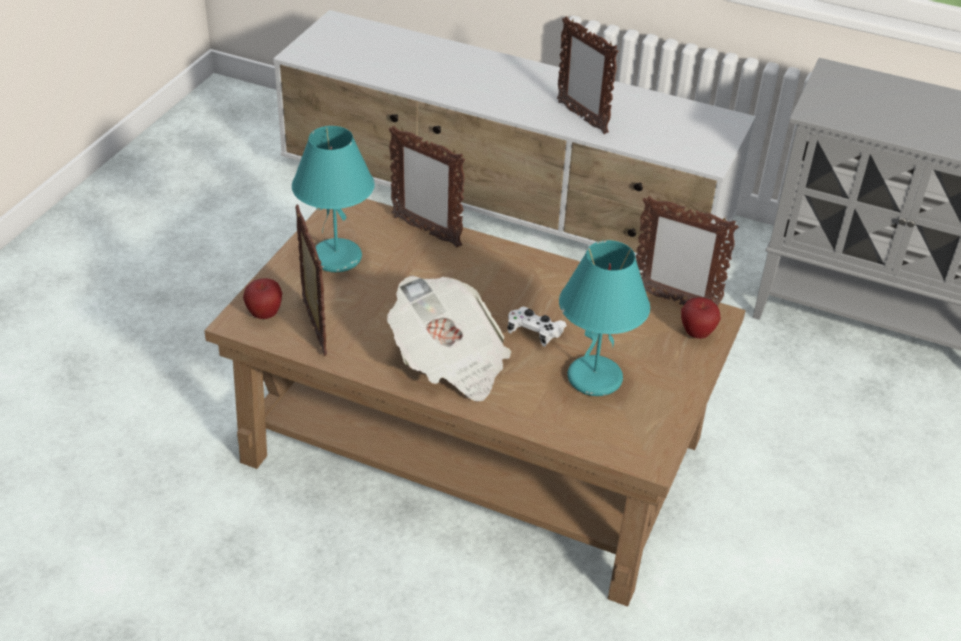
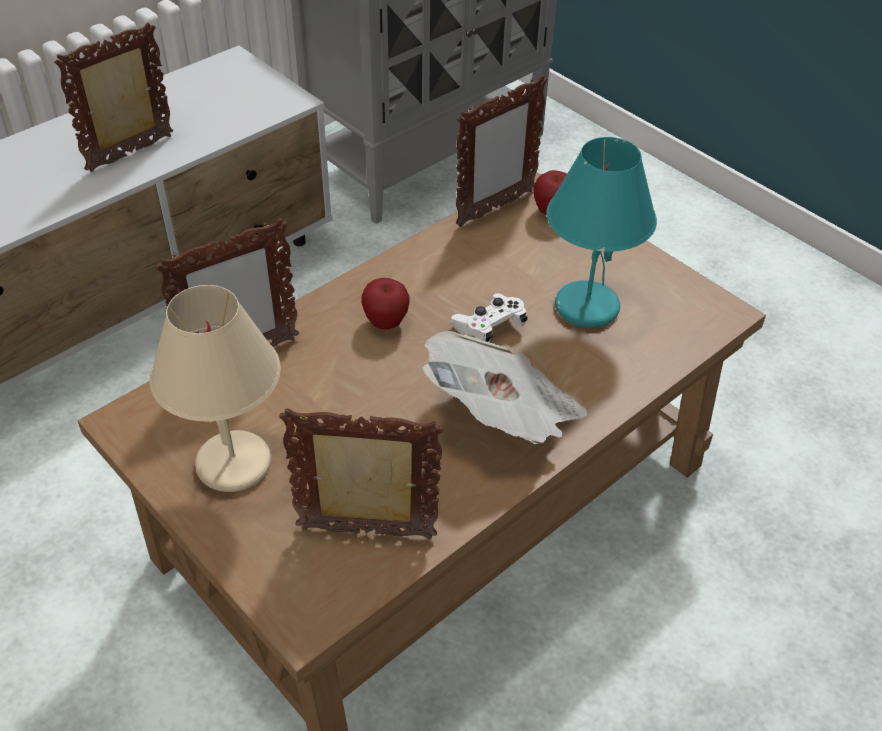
camera: 65 degrees left, 5 degrees up
(264, 314) = (305, 583): apple -> apple (386, 322)
(336, 259) = (235, 465): turquoise table lamp -> beige table lamp
(581, 117) = (132, 154): picture frame -> picture frame turned 150 degrees clockwise

